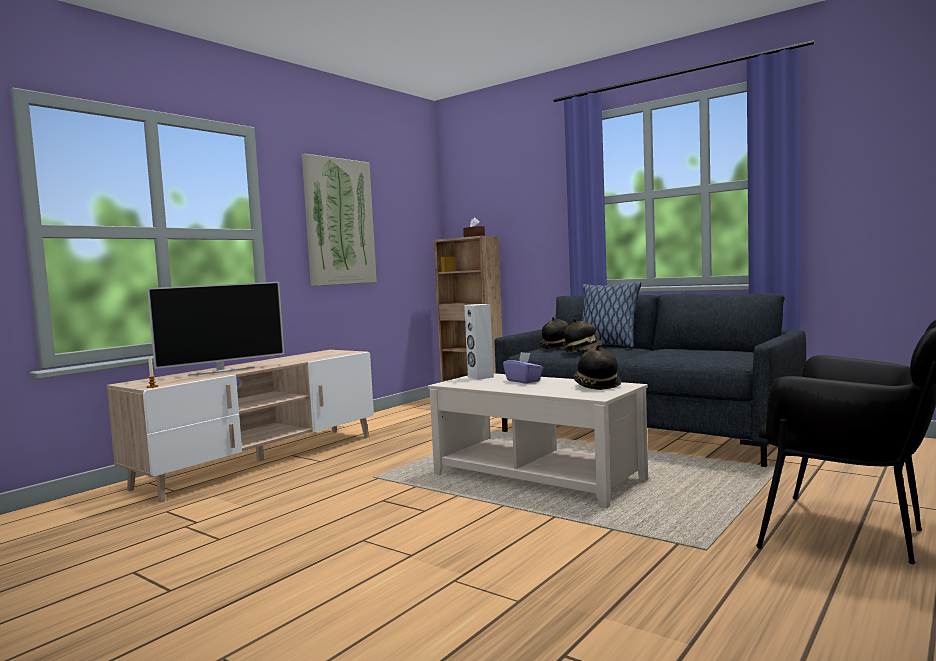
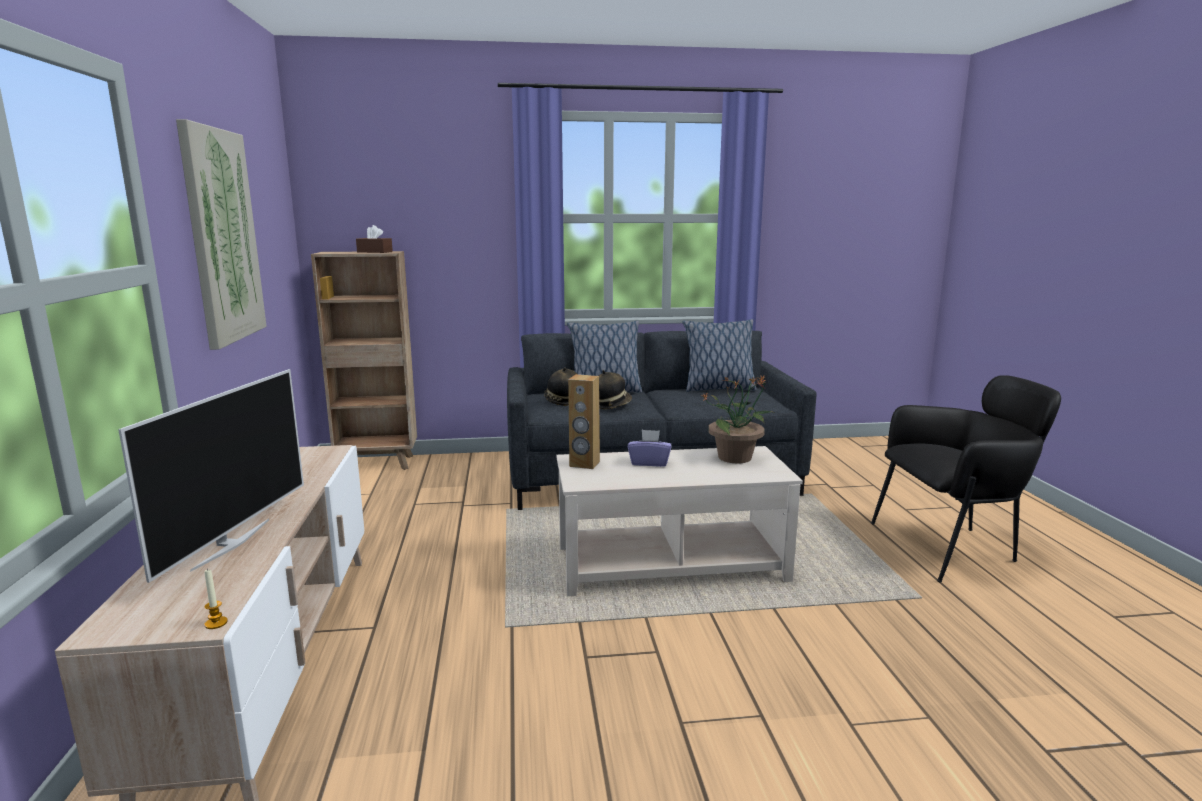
camera: 45 degrees left, 10 degrees up
(480, 377) = (584, 464): white speaker -> brown speaker
(596, 386) = (736, 457): hat -> potted plant
(712, 349) = (718, 388): none -> pillow

